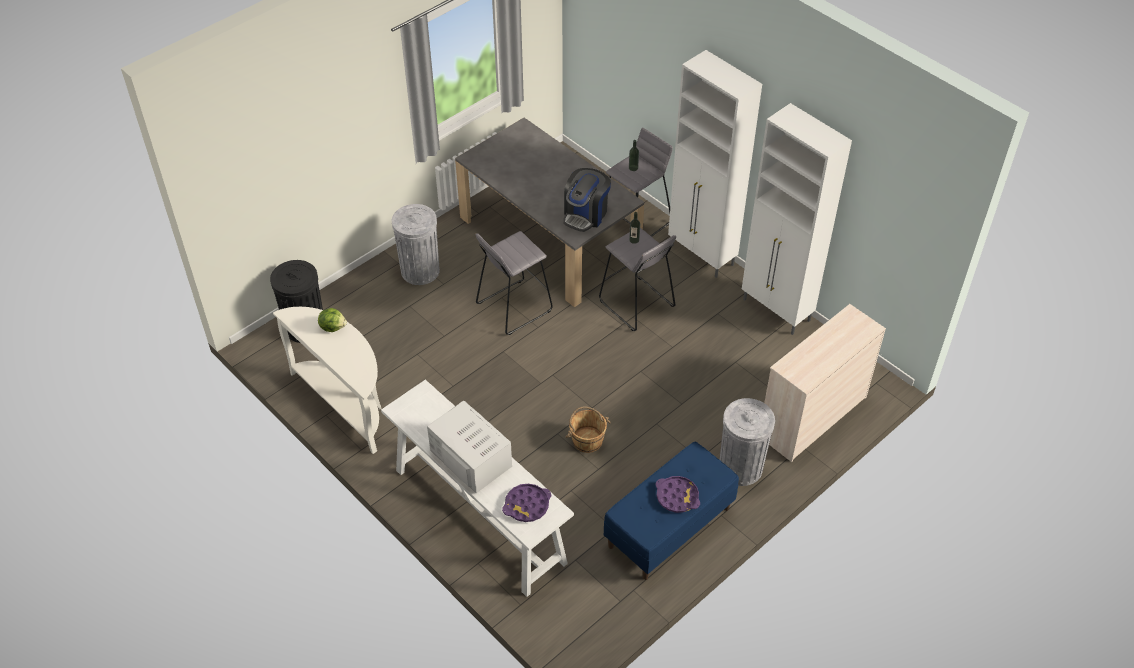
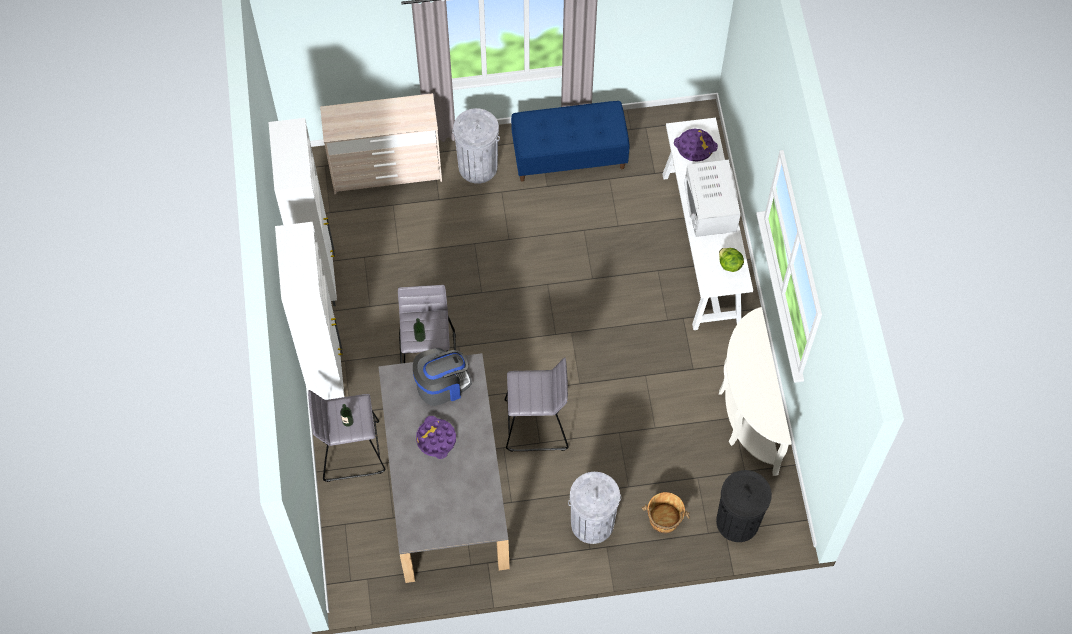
camera: 145 degrees left, 15 degrees up
(333, 327) = (747, 394): lettuce -> lettuce (729, 264)
(587, 440) = (573, 258): brown bucket -> brown bucket (664, 519)
(677, 497) = (569, 124): purple tray -> purple tray (436, 439)

